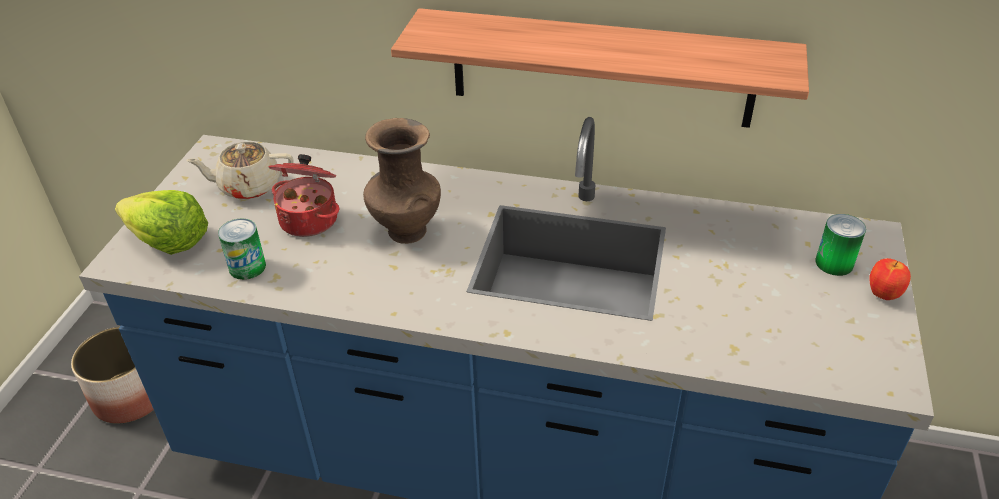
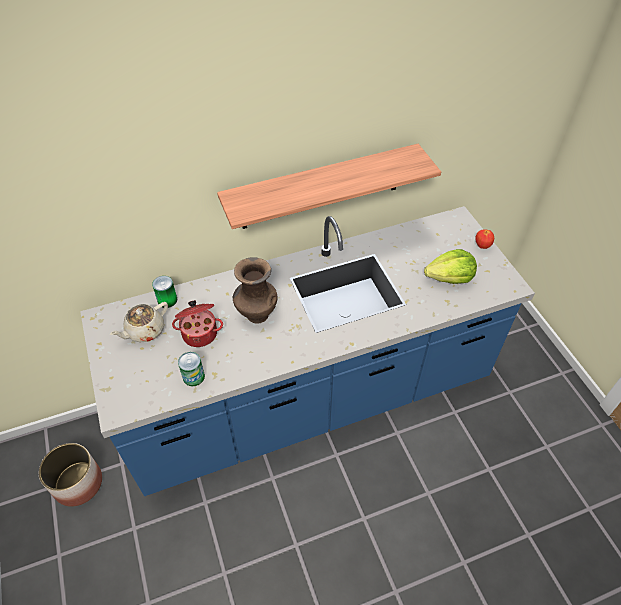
camera: 35 degrees left, 10 degrees up
(169, 241) = (133, 385): lettuce -> lettuce (450, 278)
(834, 263) = (454, 239): can -> can (167, 300)

